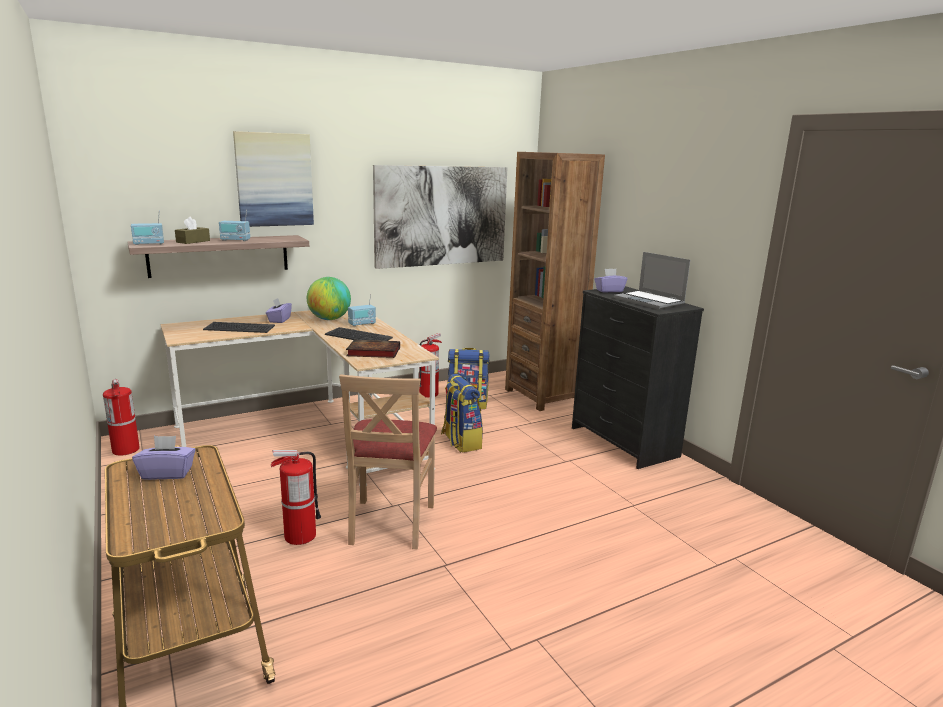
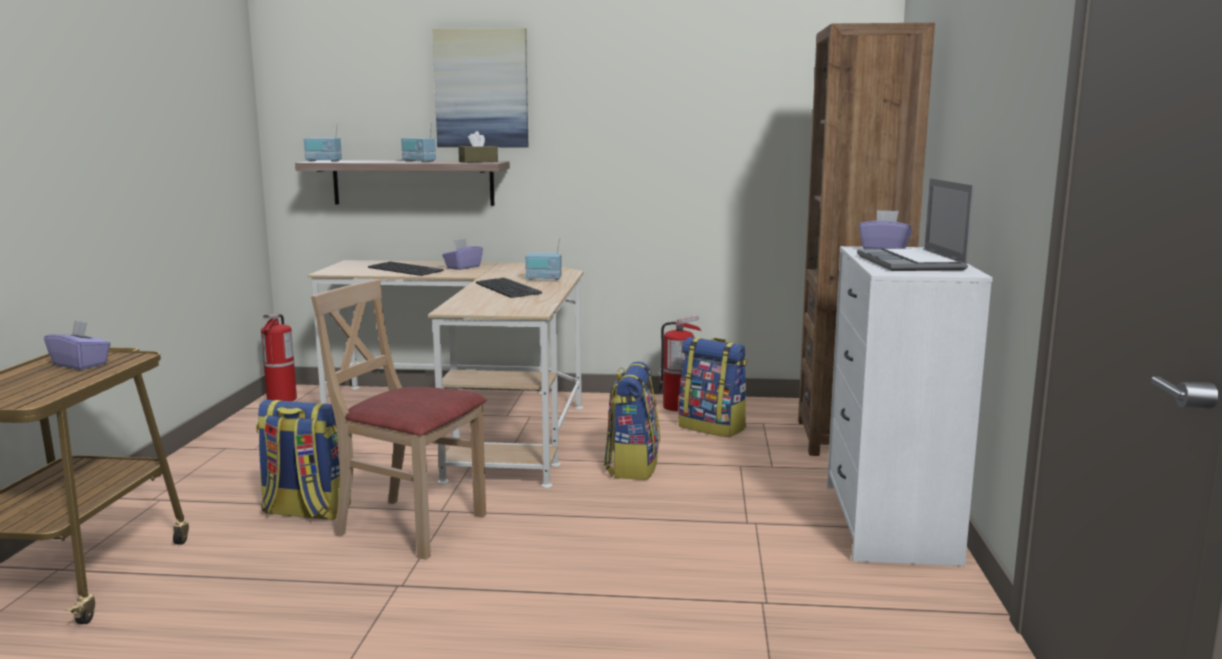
camera: 35 degrees right, 5 degrees down
(193, 241) = (373, 161): brown tissue box -> brown tissue box (478, 162)
(299, 536) = (305, 511): fire extinguisher -> backpack
(329, 319) = (518, 271): globe -> none
(372, 352) = (483, 303): book -> none
(390, 523) = (411, 526): beige chair -> beige chair turned 75 degrees clockwise
(441, 216) = (722, 141): picture -> none
(623, 442) = (887, 522): black dresser -> white dresser

